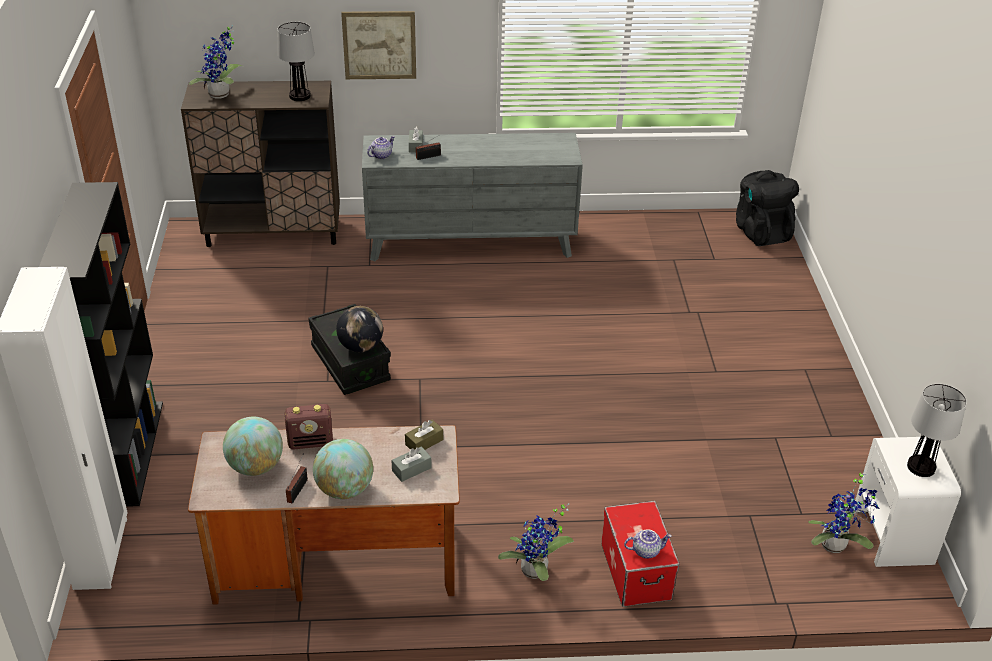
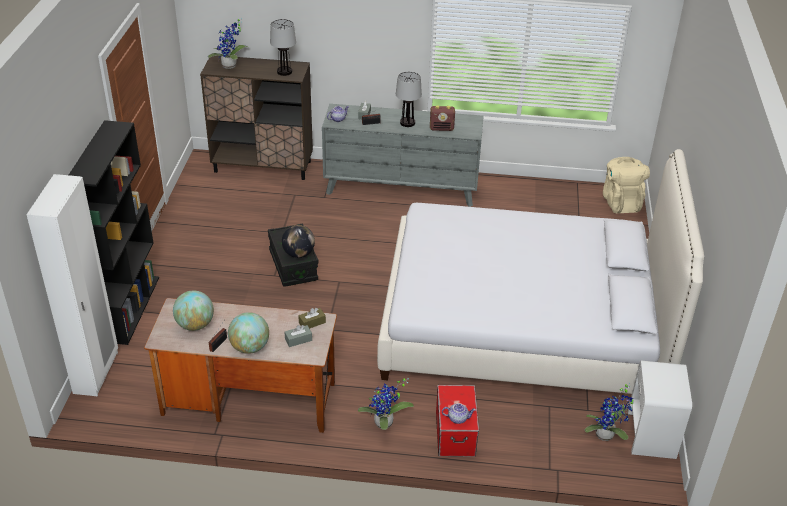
camera: 10 degrees right, 0 degrees up
(311, 442) = (236, 313): radio -> radio (442, 128)
(379, 45) = (345, 40): picture -> none
(684, 409) = (523, 326): none -> white bed
(761, 231) = (621, 202): black backpack -> beige backpack
(921, 467) = (667, 385): table lamp -> table lamp (407, 123)

